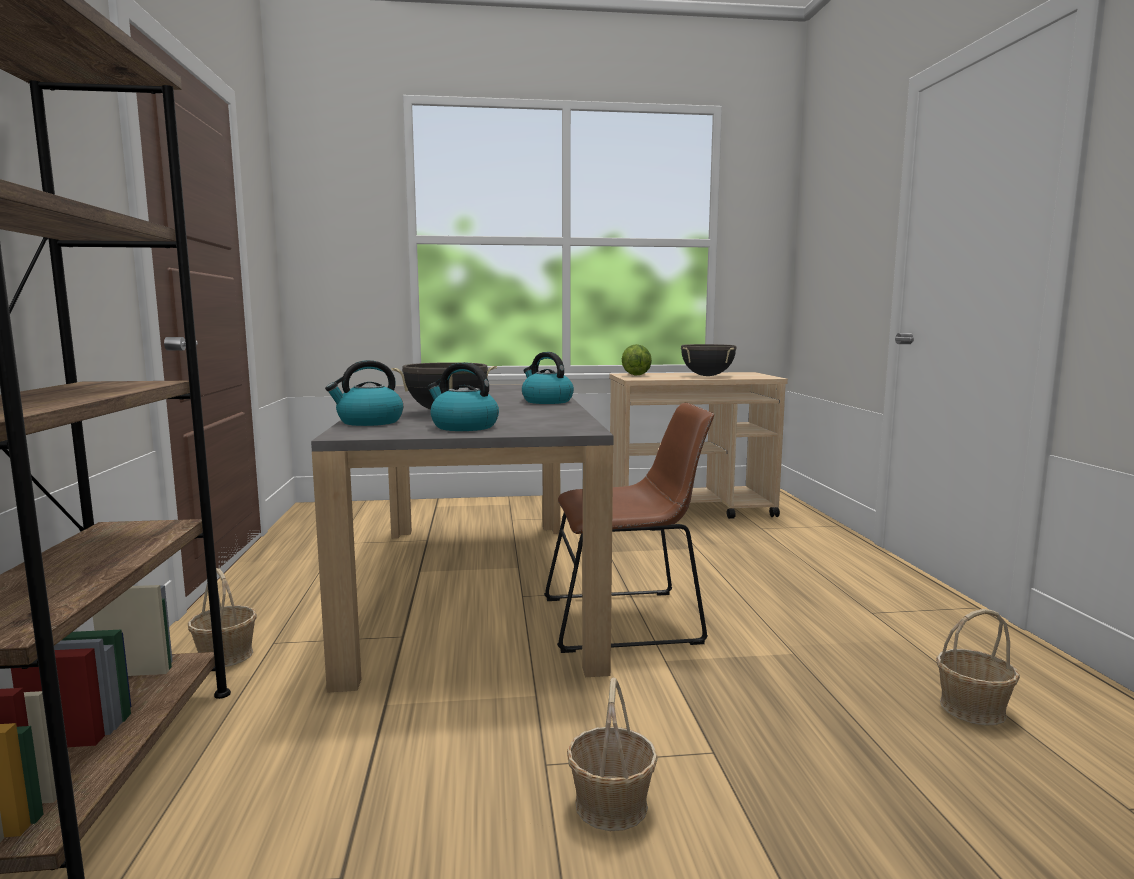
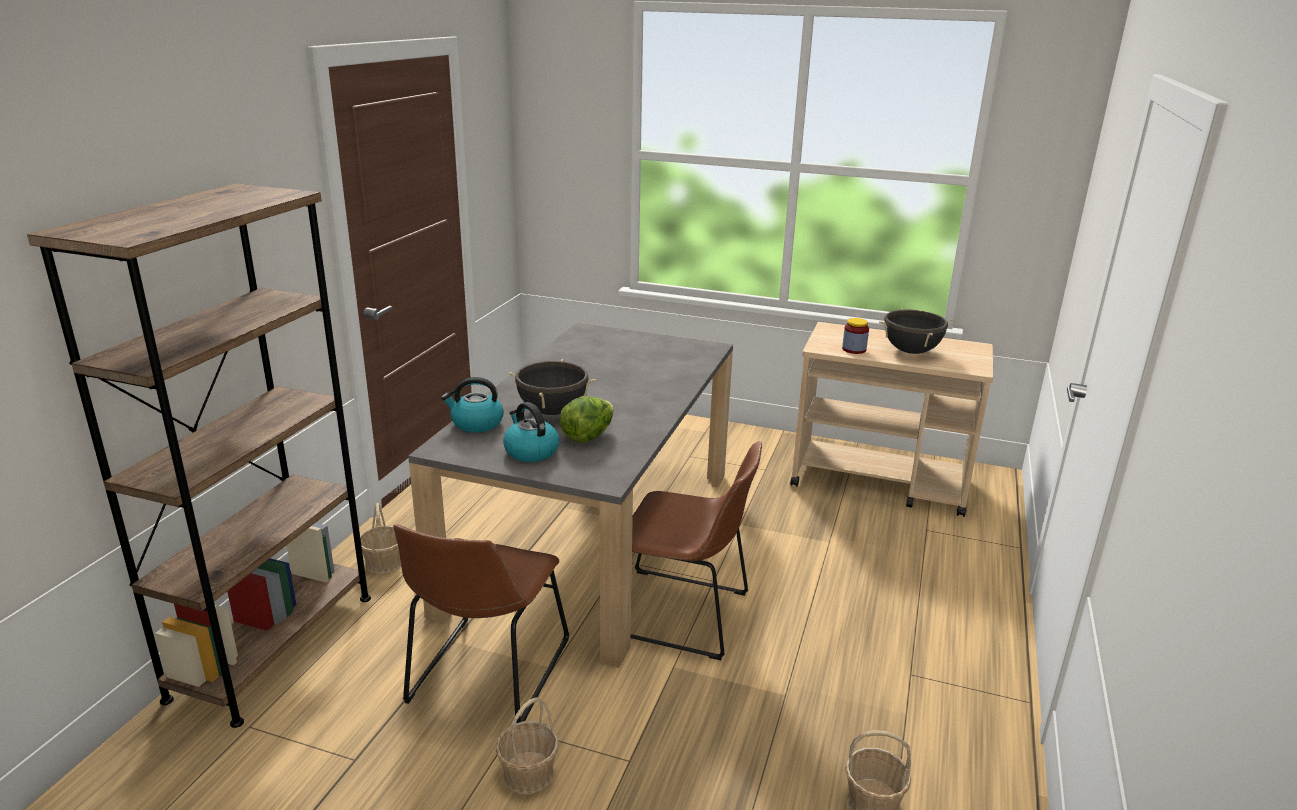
camera: 25 degrees right, 15 degrees up
(460, 724) = (486, 675): none -> brown chair
(546, 401) = (662, 399): kettle -> none
(636, 375) = (837, 334): lettuce -> lettuce (588, 436)
(663, 377) = (854, 349): none -> jar

